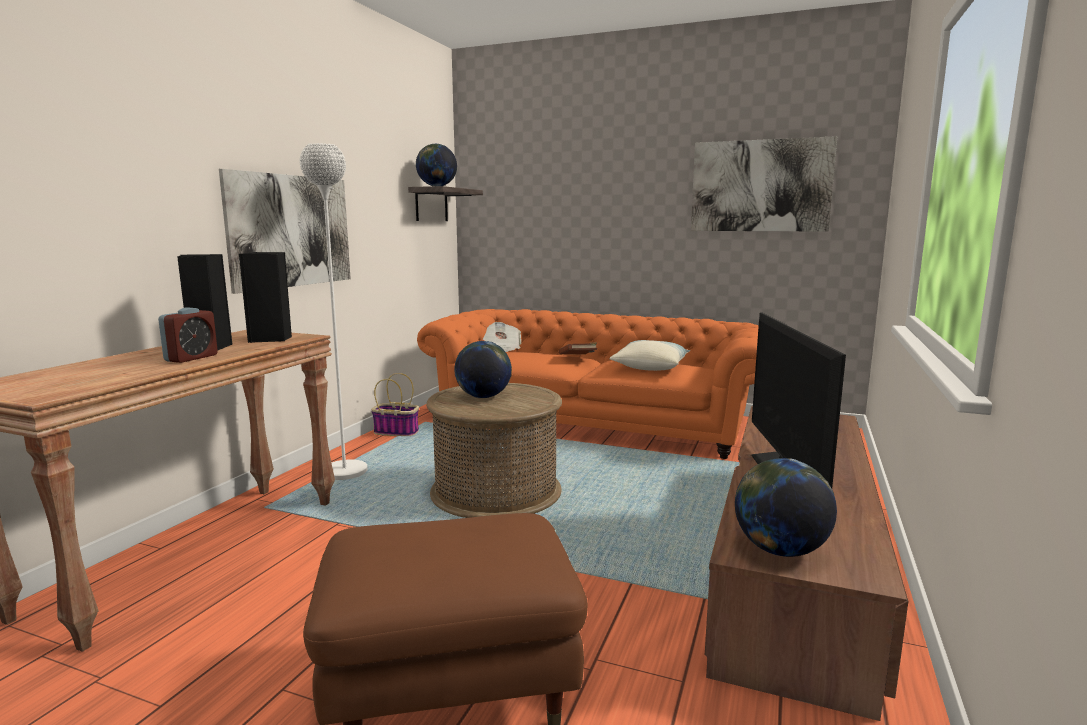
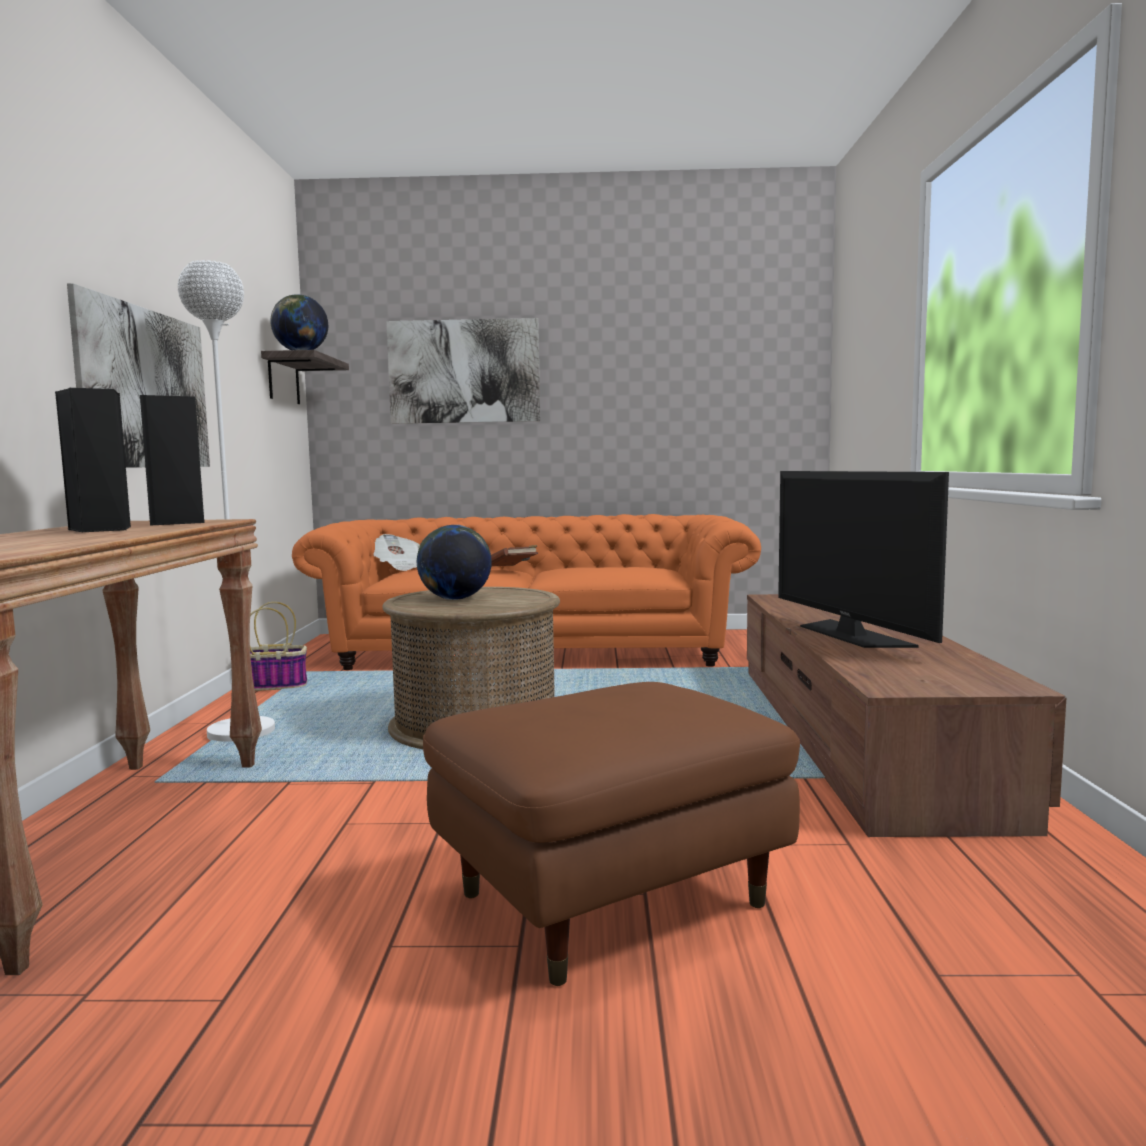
camera: 20 degrees left, 5 degrees down
(191, 358) = (105, 534): alarm clock -> none
(650, 367) = (607, 569): pillow -> none
(760, 186) = (698, 359): picture -> picture (464, 371)
(780, 551) = (920, 682): globe -> none

